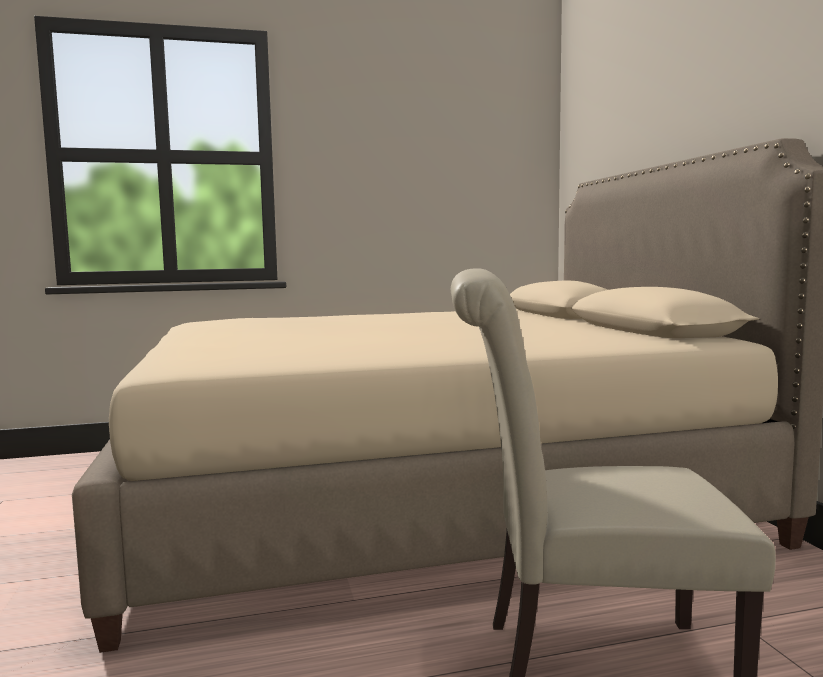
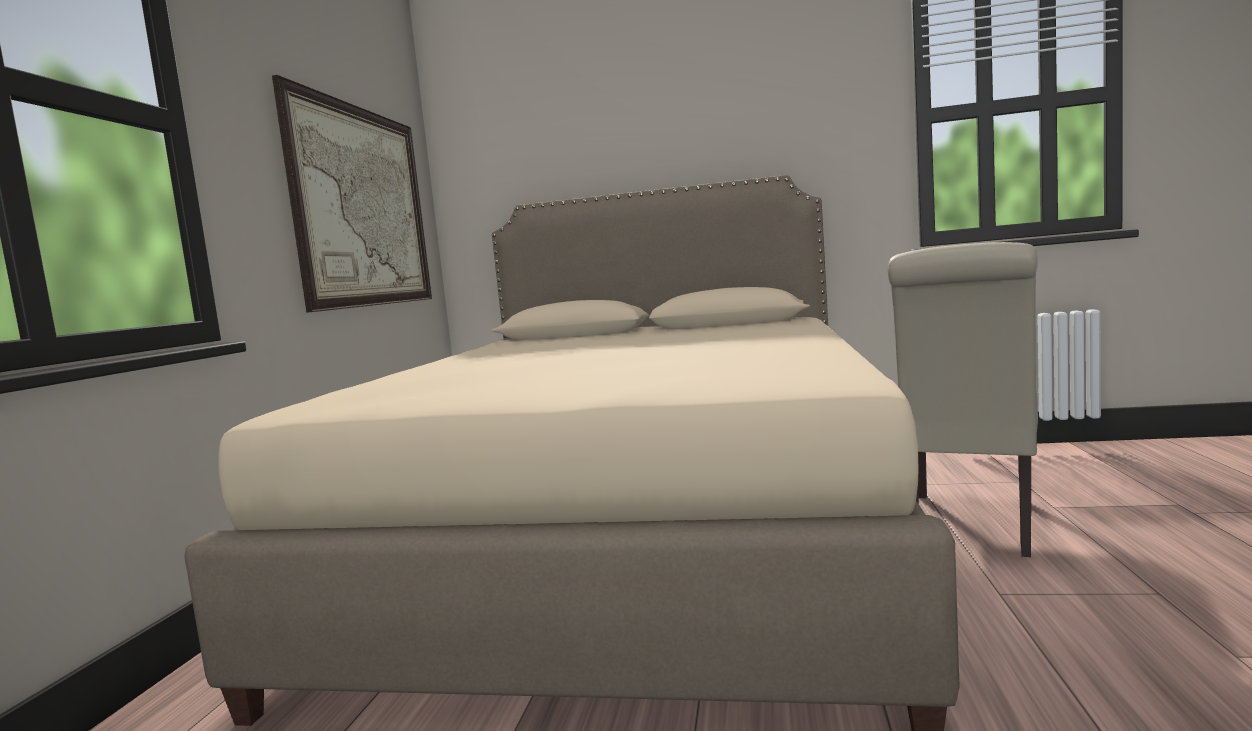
camera: 65 degrees left, 0 degrees up
(442, 192) = (363, 207): none -> picture

